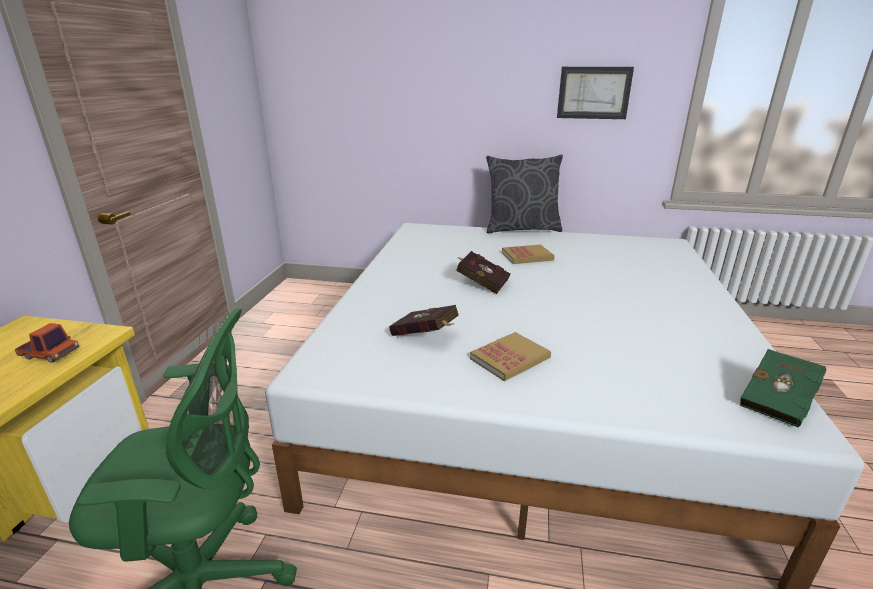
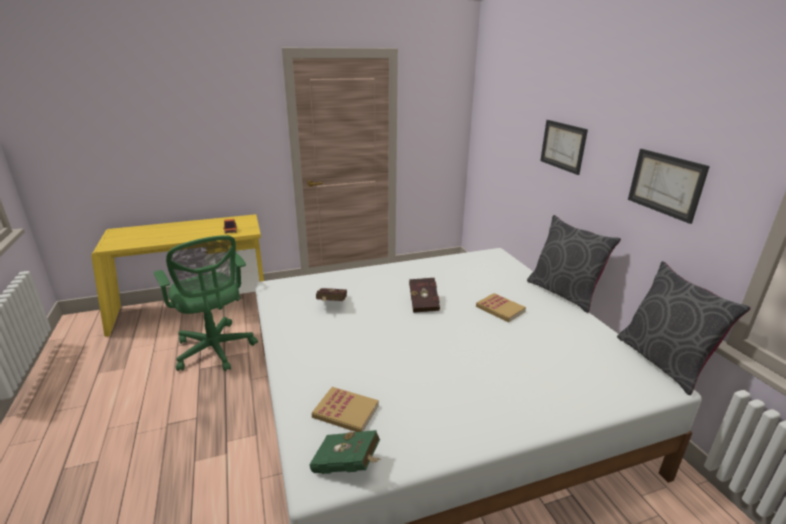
camera: 60 degrees right, 0 degrees up
(455, 86) = (563, 146): none -> picture
(510, 358) = (327, 337): book -> book (345, 411)
(644, 234) = (663, 361): none -> grey pillow

